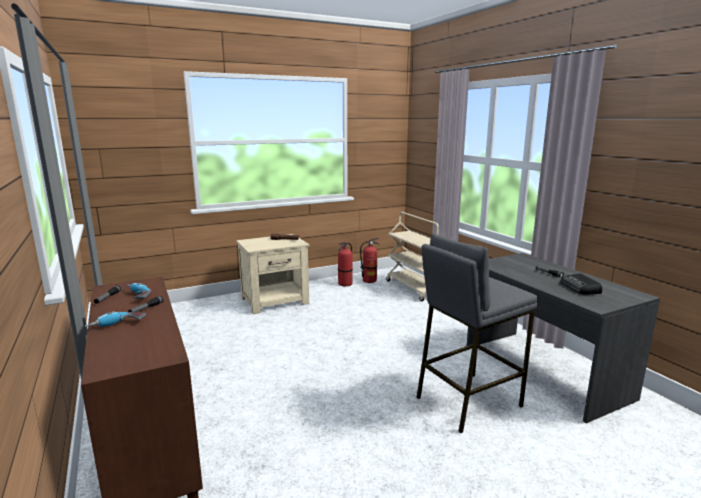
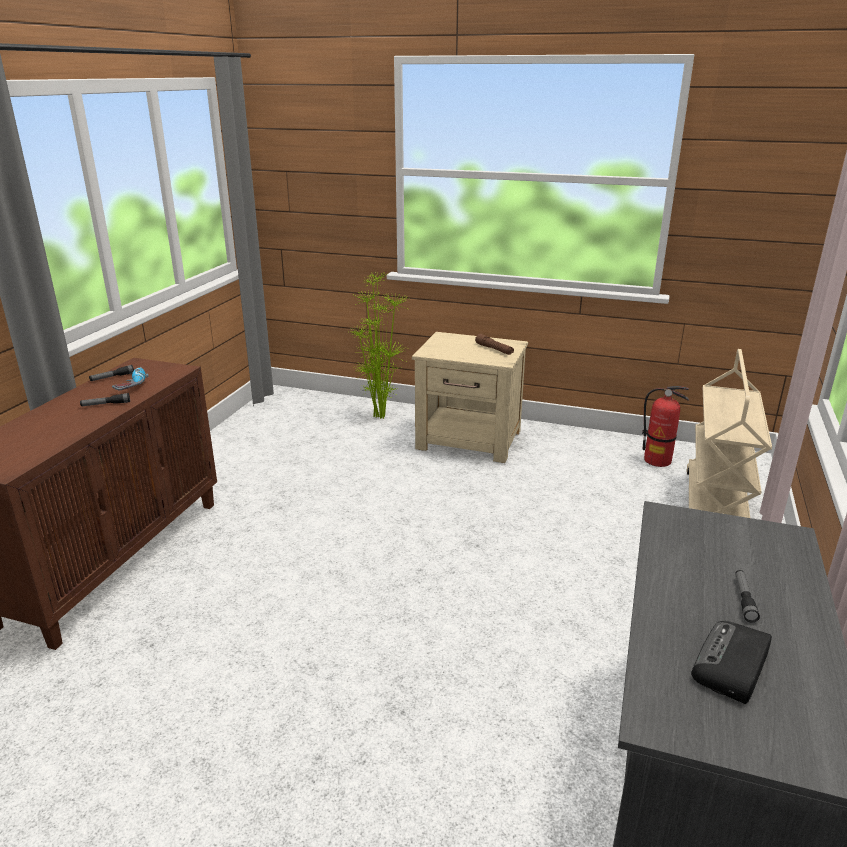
camera: 45 degrees right, 10 degrees up
(117, 326) = (52, 415): power drill -> none
(206, 308) = (380, 418): none -> potted plant
(345, 284) = (607, 452): fire extinguisher -> none
(467, 401) = (471, 739): grey stool -> none

